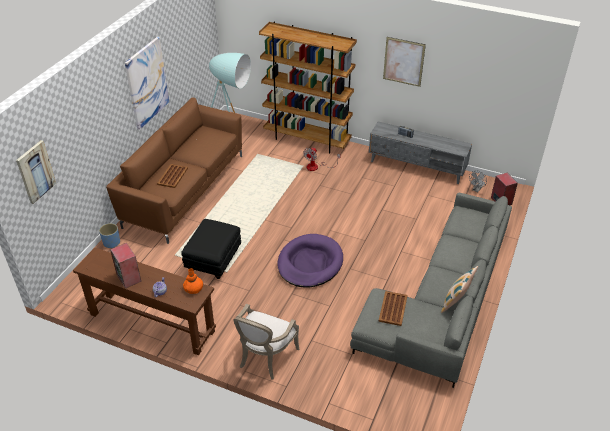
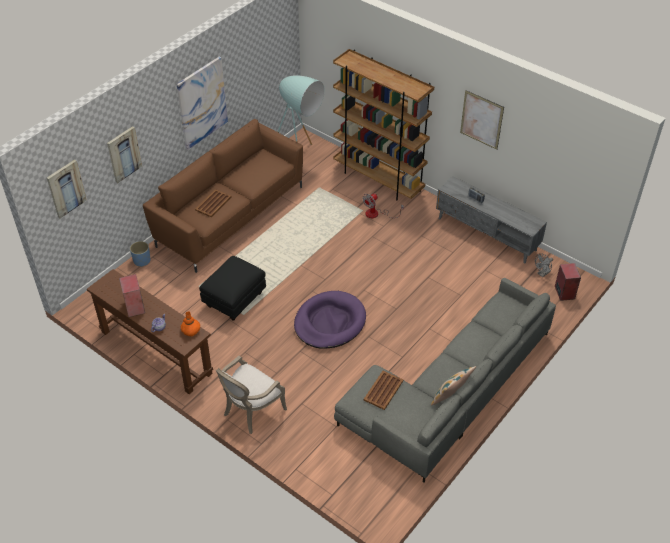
camera: 15 degrees right, 5 degrees up
(85, 134) = (124, 154): none -> picture

